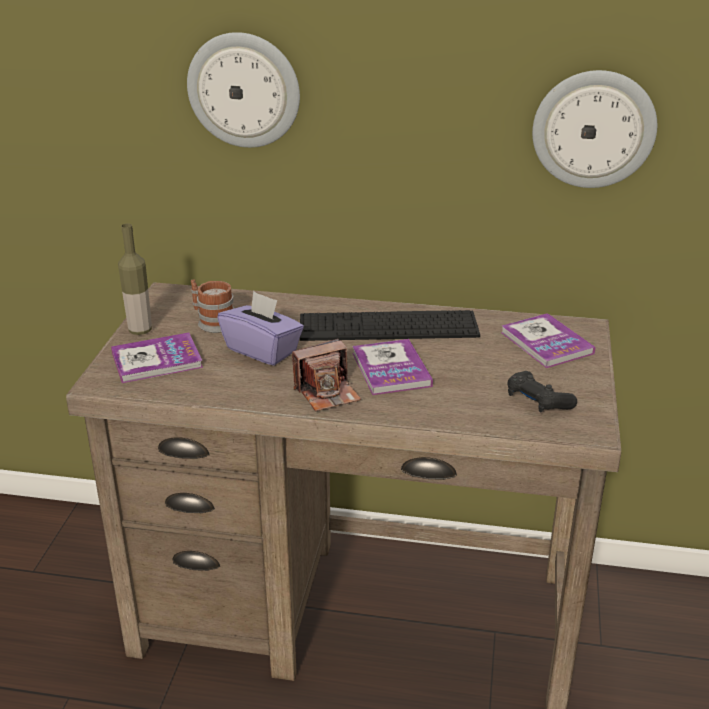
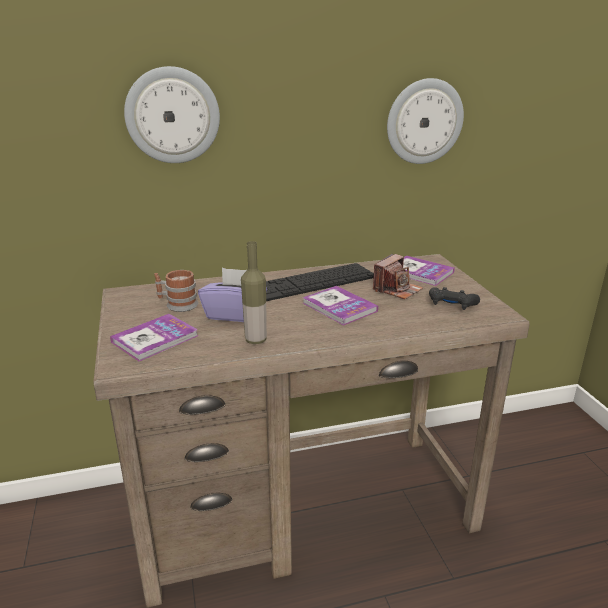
camera: 25 degrees left, 5 degrees down
(140, 330) = (122, 321): bottle -> bottle (255, 340)
(327, 393) = (310, 331): camera -> camera (397, 290)

